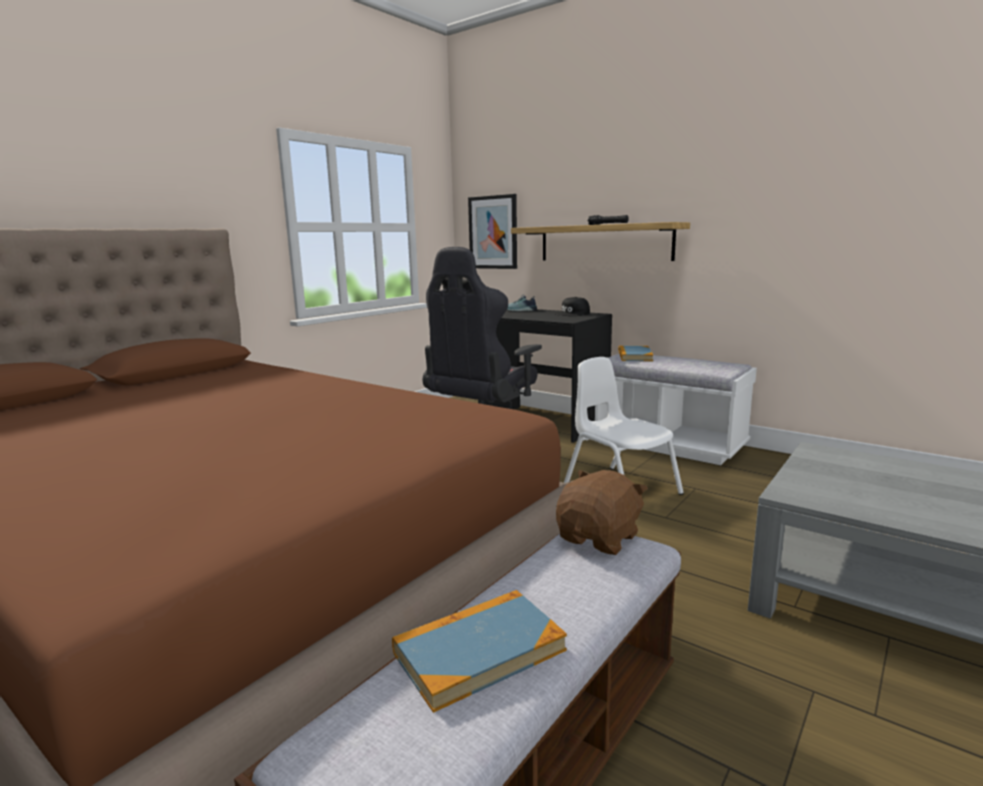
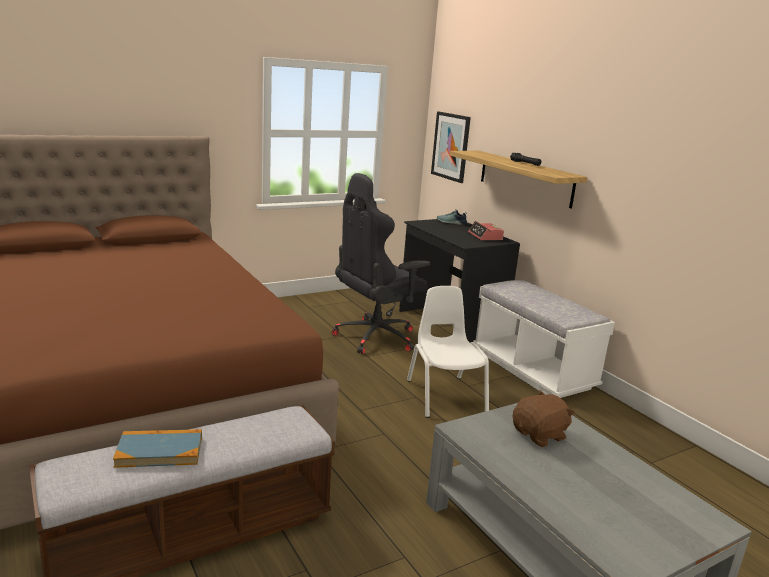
camera: 20 degrees right, 5 degrees up
(572, 314) = (485, 236): black cap -> alarm clock
(600, 538) = (293, 418): brown plush toy -> brown plush toy (540, 435)
(634, 356) = (519, 286): book -> none

